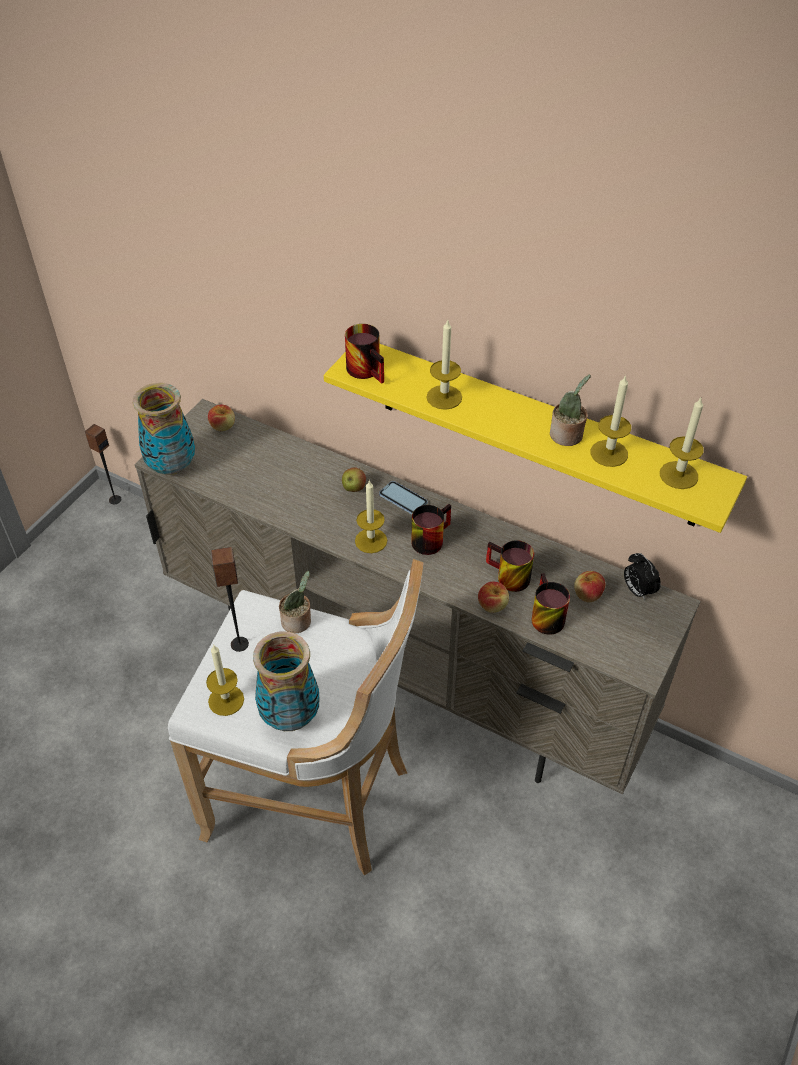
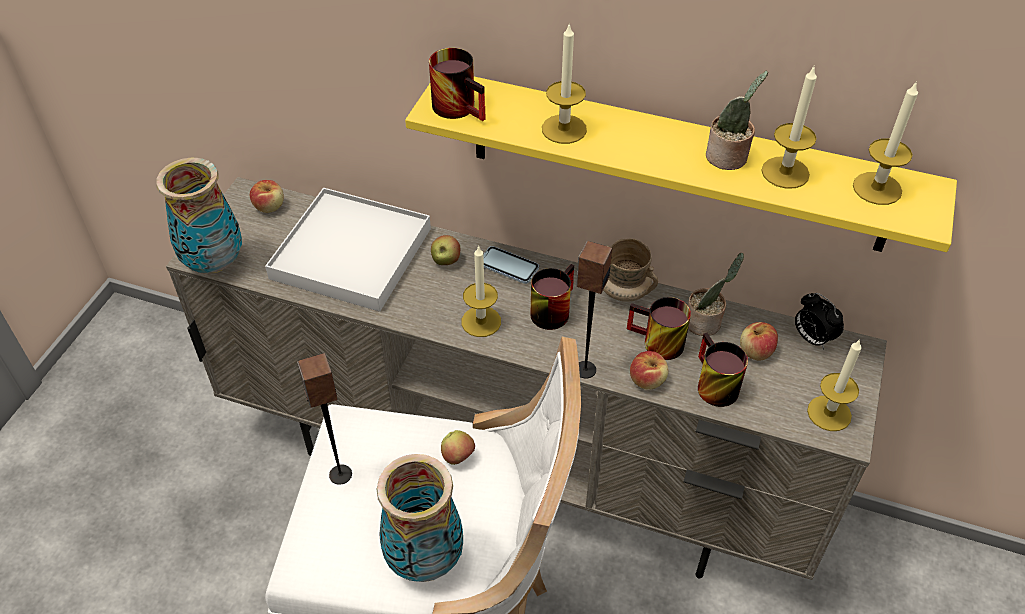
camera: 10 degrees left, 0 degrees up
(115, 499) = (138, 314): speaker -> speaker (584, 369)
(226, 700) = (337, 551): candle -> candle (829, 413)
(280, 473) = (351, 254): none -> white tray
(298, 622) = (409, 435): potted plant -> potted plant (705, 323)
(332, 644) = (458, 457): none -> apple
(491, 532) = (623, 292): none -> beige mug

